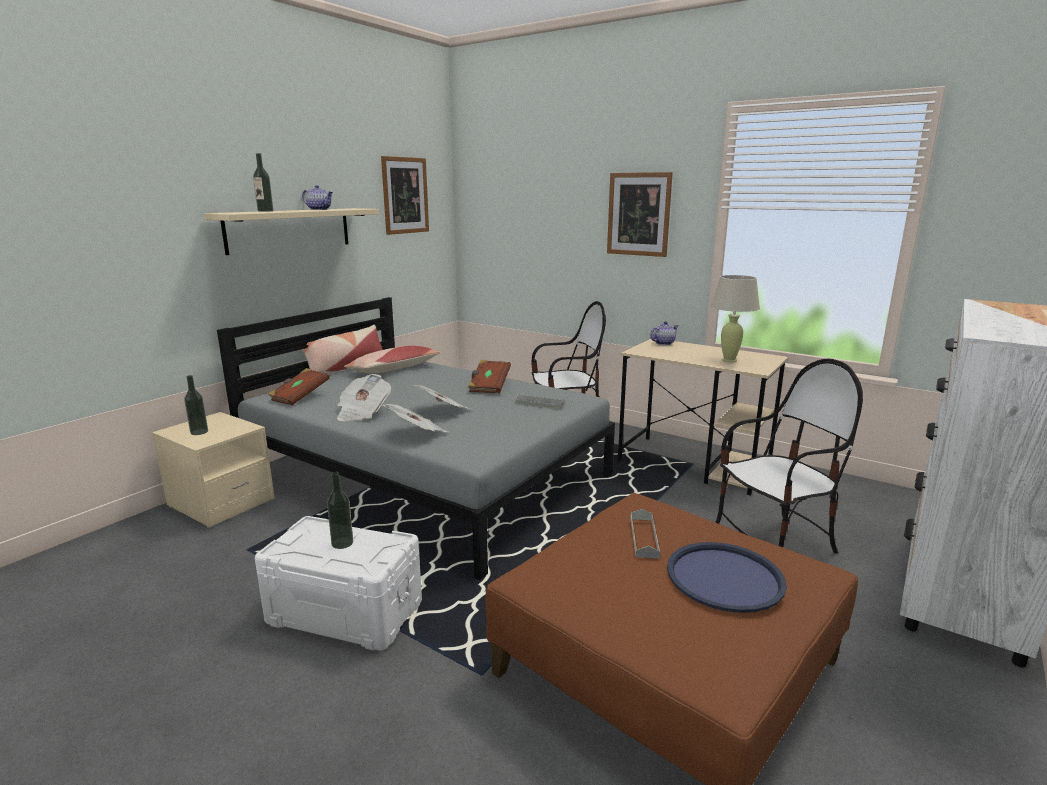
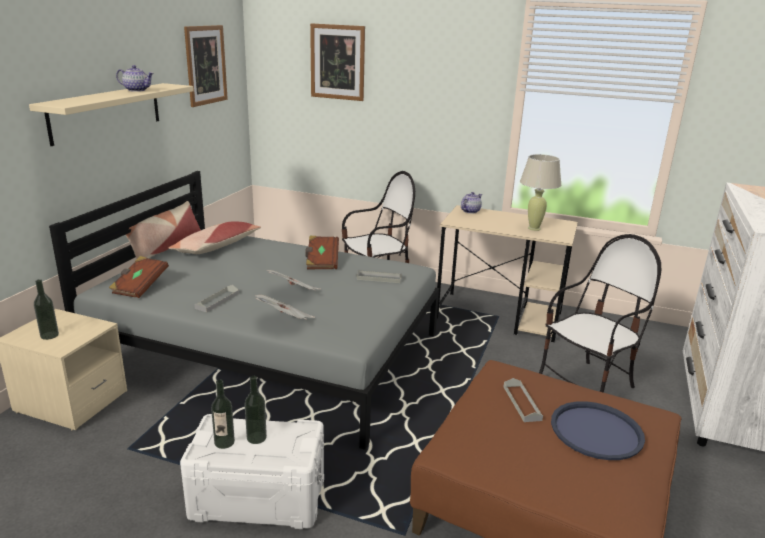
camera: 15 degrees left, 5 degrees up
(265, 211) = (88, 97): bottle -> bottle (224, 442)
(362, 412) = (217, 301): newspaper -> grey tray
(638, 214) = (441, 90): picture -> picture (337, 62)

